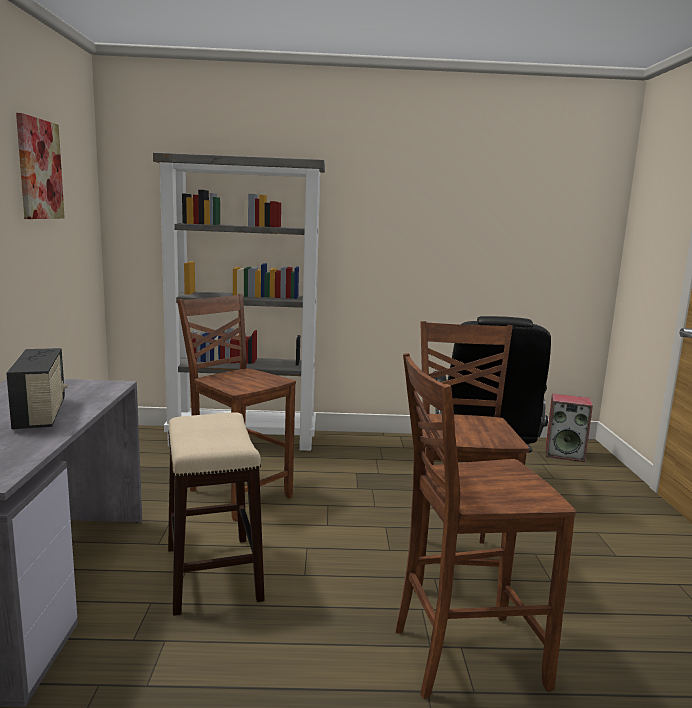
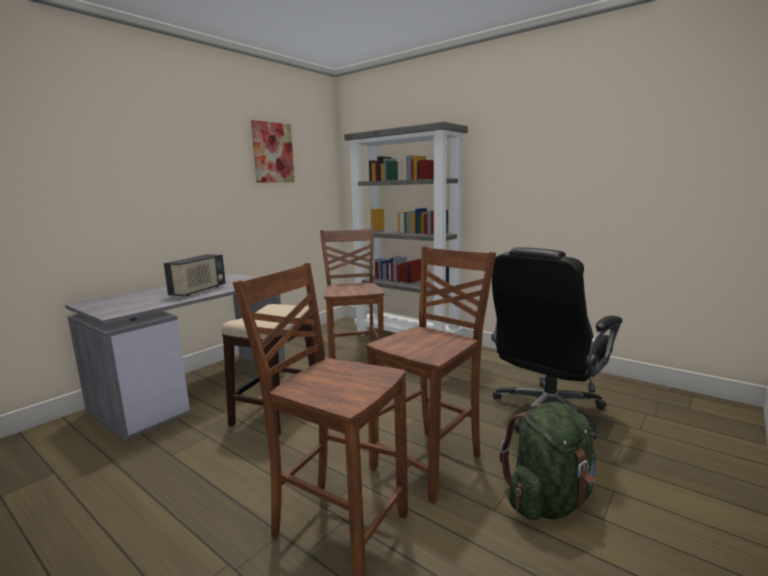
camera: 40 degrees right, 0 degrees up
(565, 454) = (692, 412): speaker -> none
(573, 557) = (549, 501): none -> green backpack

